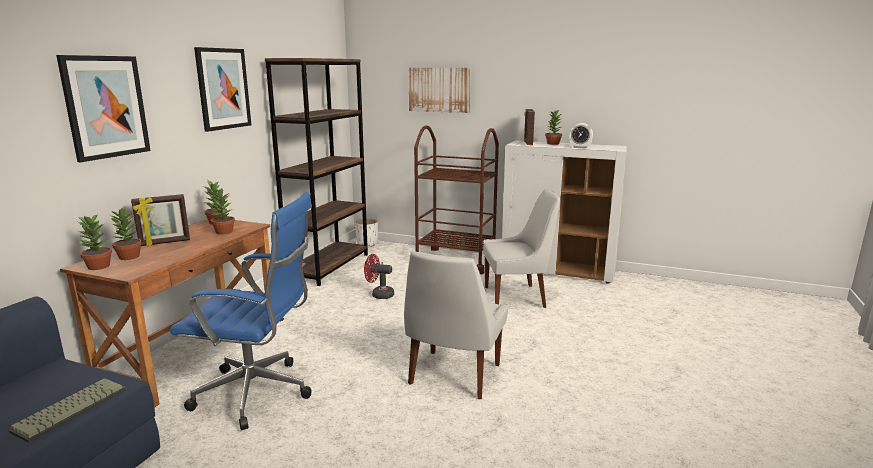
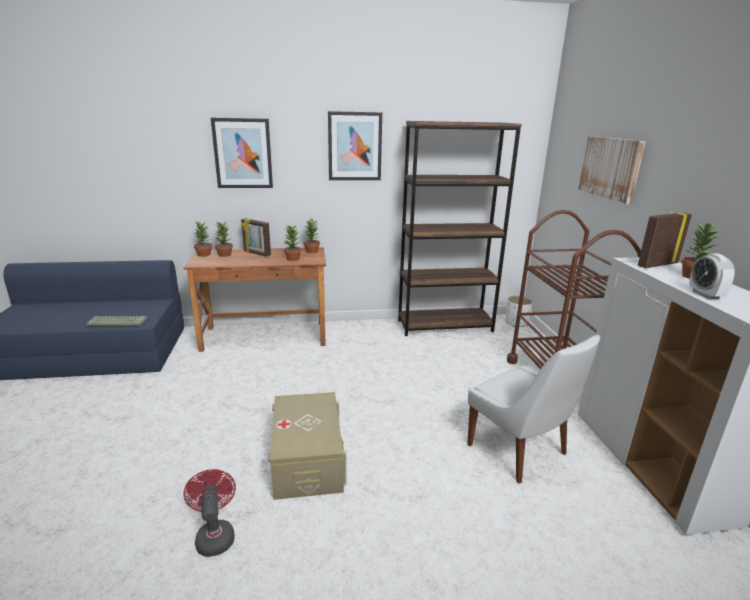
camera: 60 degrees right, 5 degrees up
(258, 393) = (230, 377): blue office chair -> none
(379, 295) = (421, 367): red fan -> red fan (215, 535)
(453, 376) = (307, 459): white chair -> beige storage box

